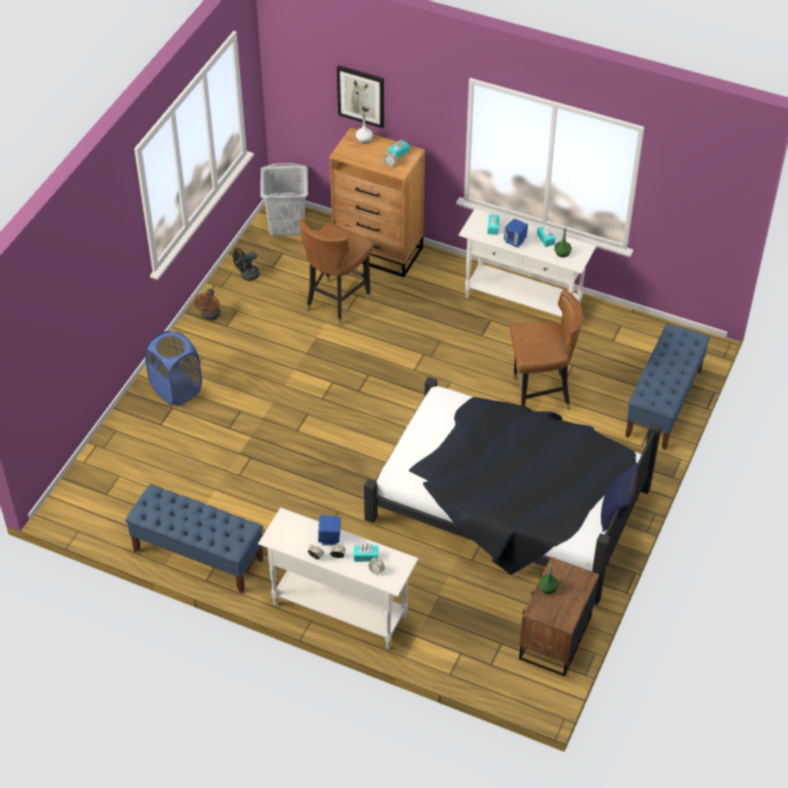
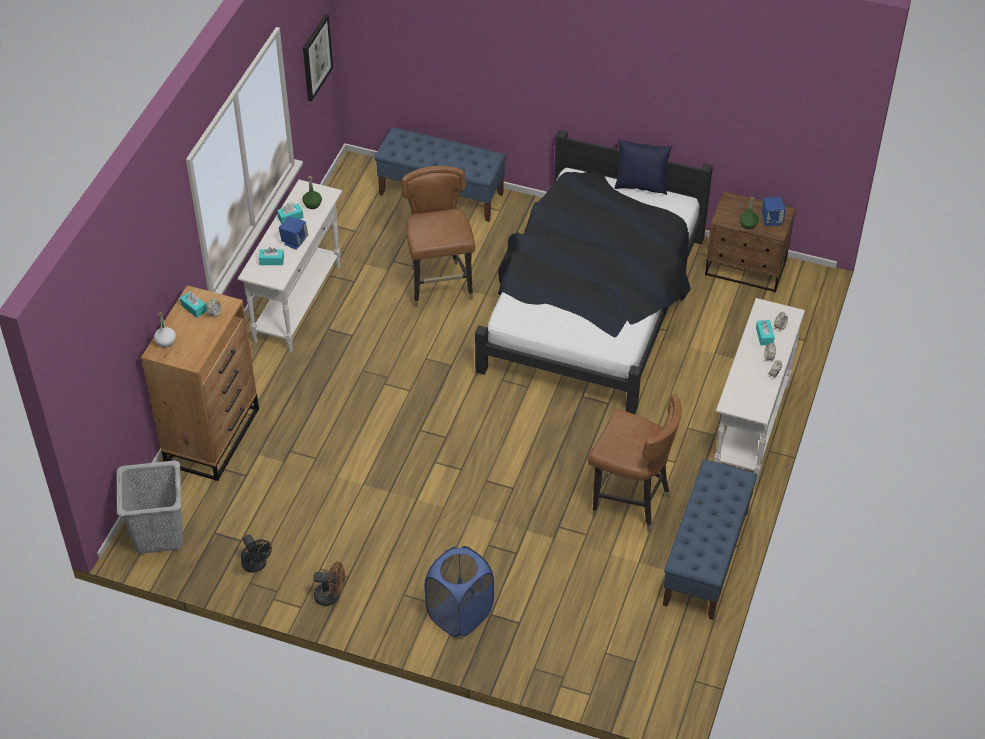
camera: 95 degrees left, 0 degrees up
(330, 538) = (748, 365): blue speaker -> blue speaker (771, 220)
(336, 302) = (302, 469): brown chair -> brown chair (630, 503)
(361, 96) = (132, 311): picture -> picture (316, 57)

